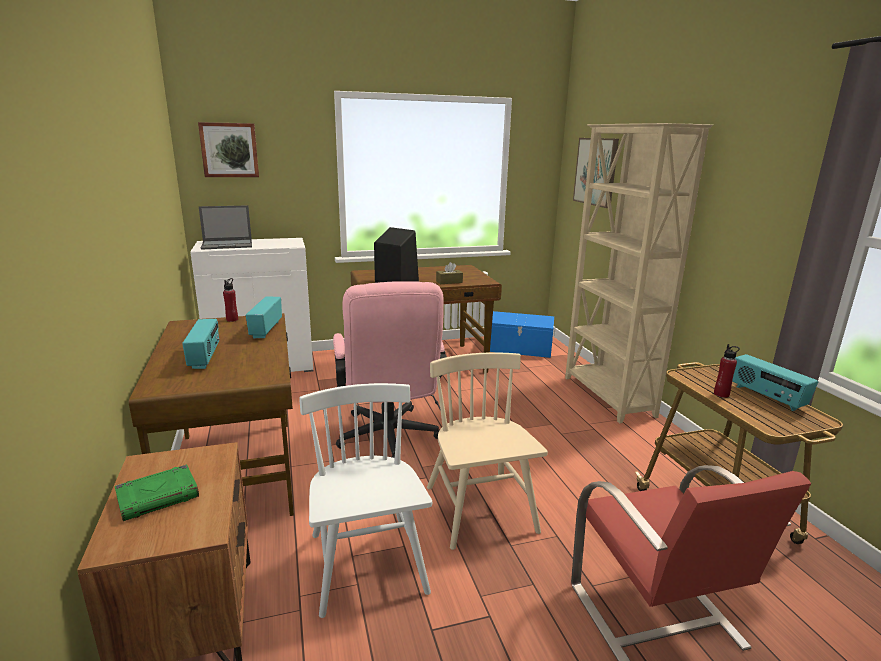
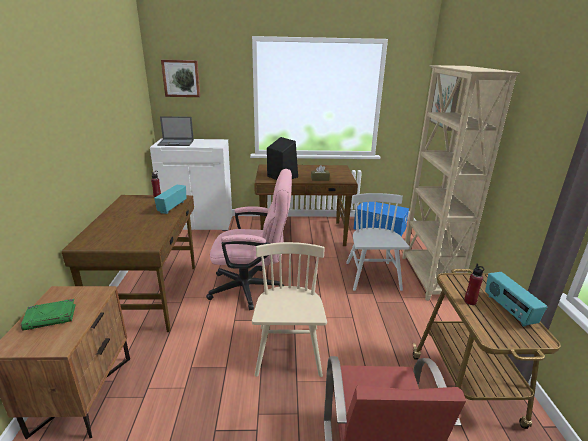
camera: 15 degrees right, 5 degrees up
(205, 358) = (123, 225): radio -> none
(367, 563) = (197, 375): white chair -> white chair (372, 276)
(389, 440) = (253, 288): pink office chair -> pink office chair turned 90 degrees counterclockwise

